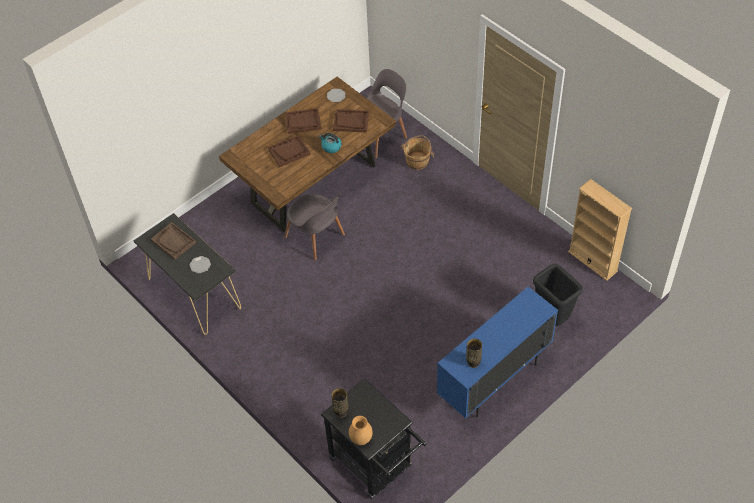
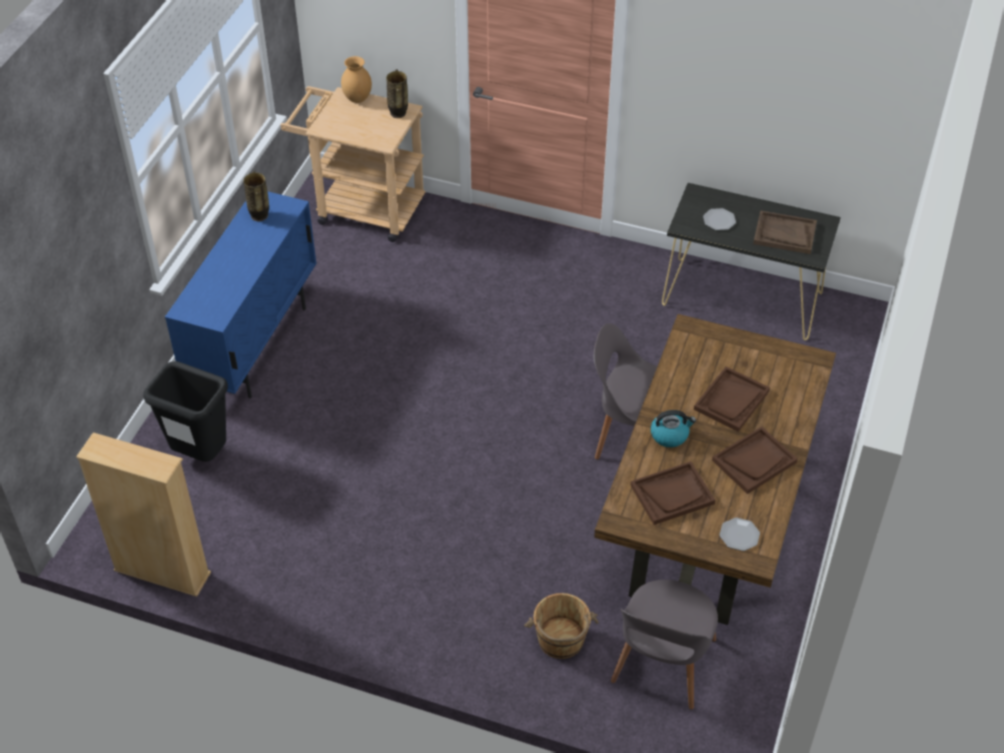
camera: 150 degrees right, 5 degrees down
(376, 466) = (361, 208): black cart -> beige cart

